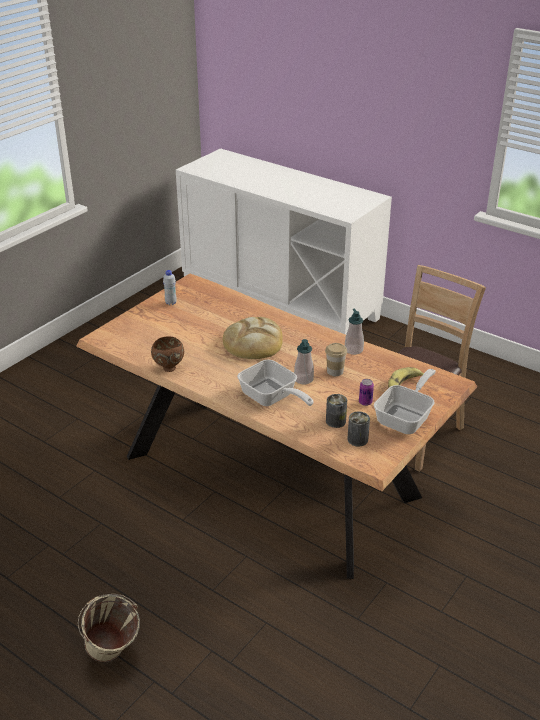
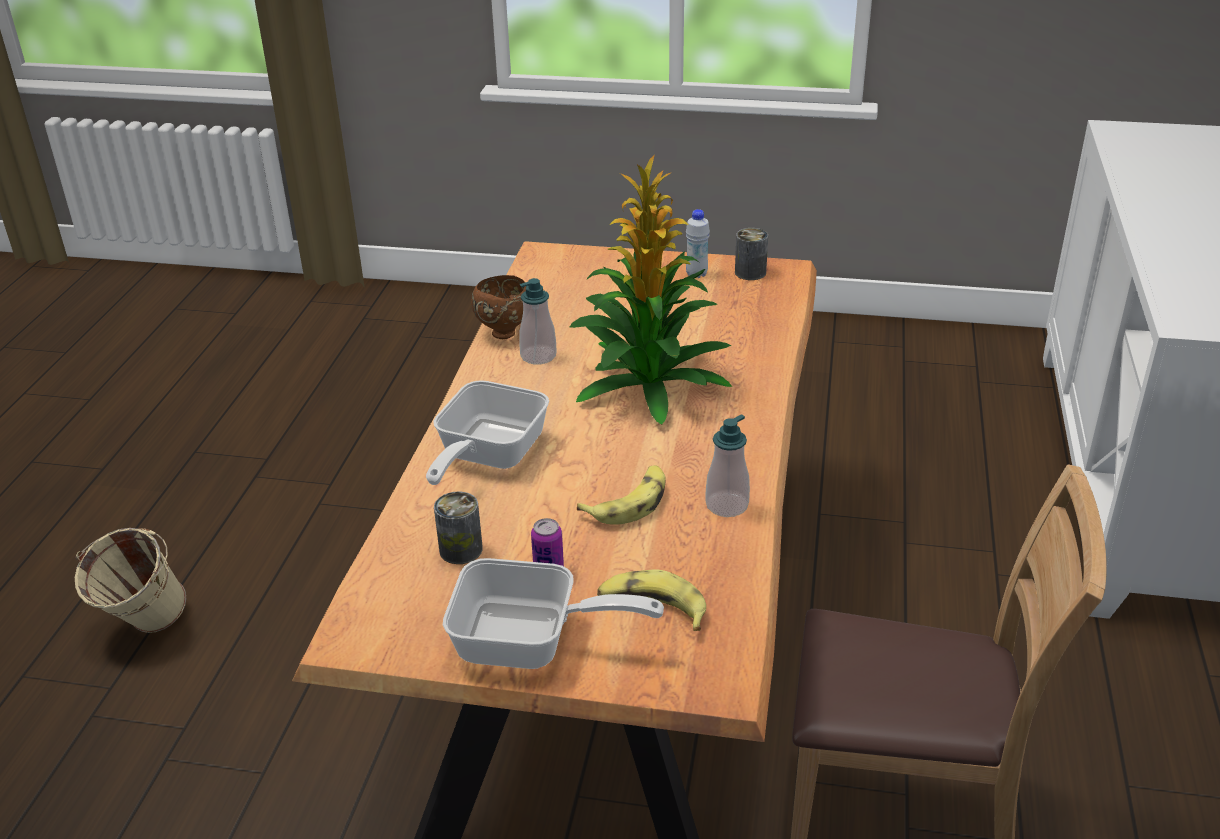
camera: 65 degrees right, 0 degrees up
(253, 342) = (649, 385): bread -> potted plant
(303, 379) = (573, 473): soap dispenser -> soap dispenser (538, 356)
(335, 371) = (629, 503): cup -> banana
(357, 439) = (417, 594): can -> can (750, 272)

